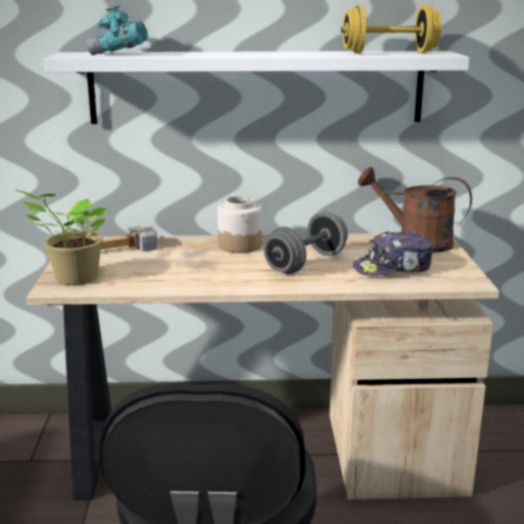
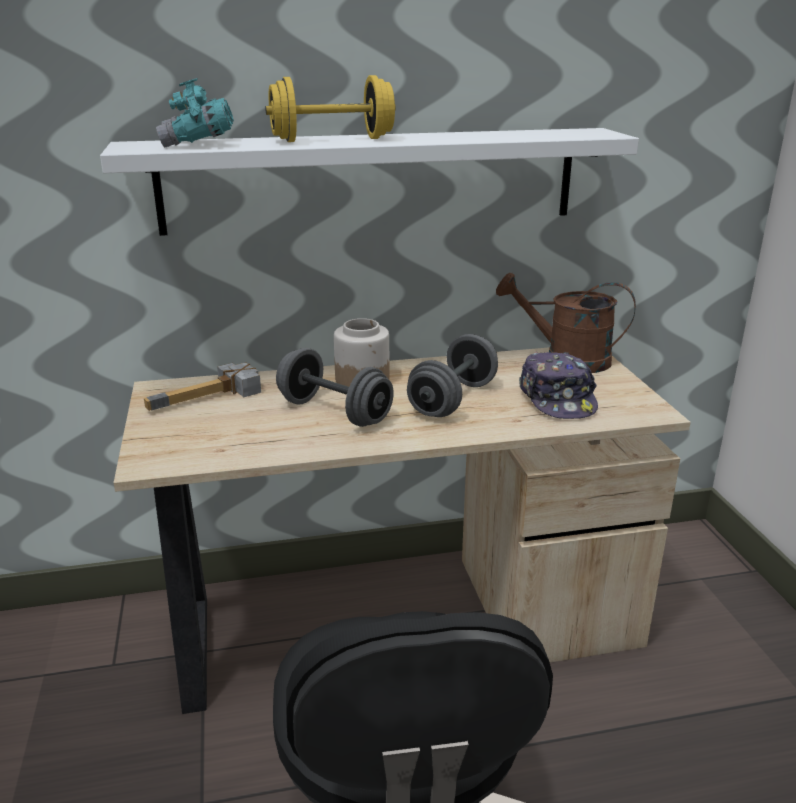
camera: 10 degrees left, 5 degrees up
(73, 278) = (167, 446): potted plant -> none
(208, 265) = (334, 412): none -> grey dumbbell
(389, 53) = (539, 134): yellow dumbbell -> yellow dumbbell (332, 140)
(393, 268) = (557, 399): cap -> cap turned 75 degrees counterclockwise

